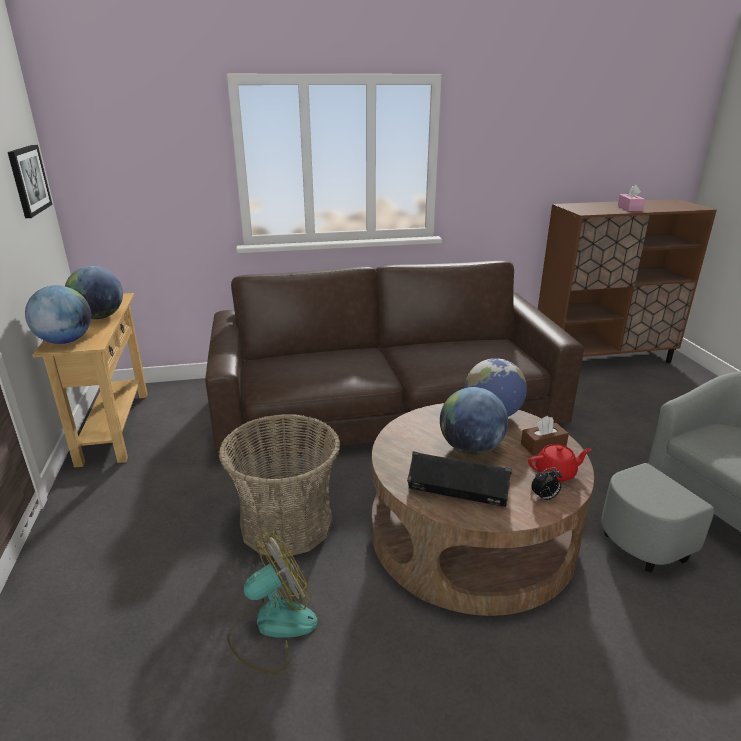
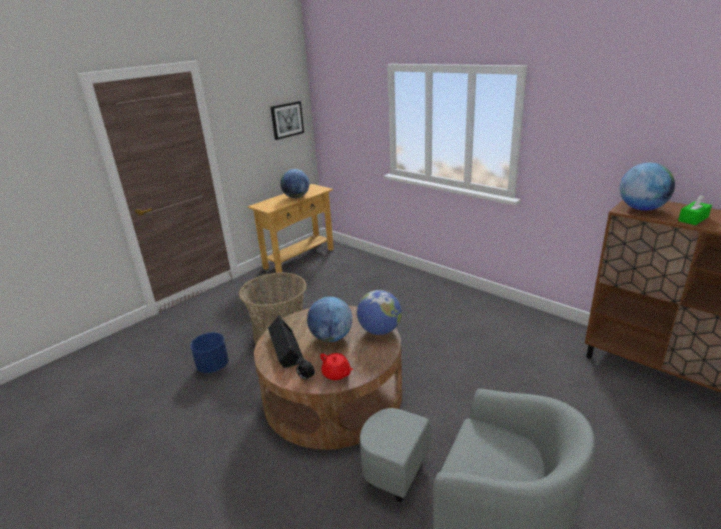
camera: 55 degrees right, 0 degrees up
(65, 341) = (265, 204): globe -> globe (641, 209)
(272, 627) = (213, 366): fan -> blue planter
(386, 407) = (421, 312): brown sofa -> none
(543, 446) = (364, 360): brown tissue box -> none
(629, 208) = (693, 219): pink tissue box -> green tissue box

